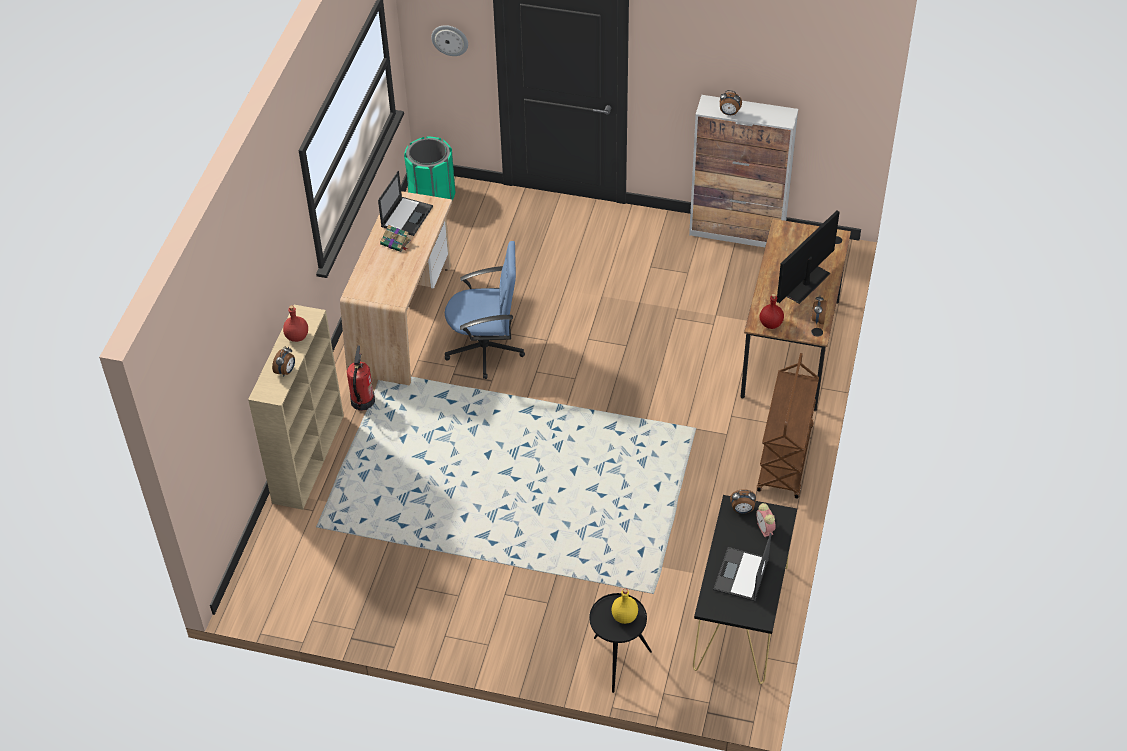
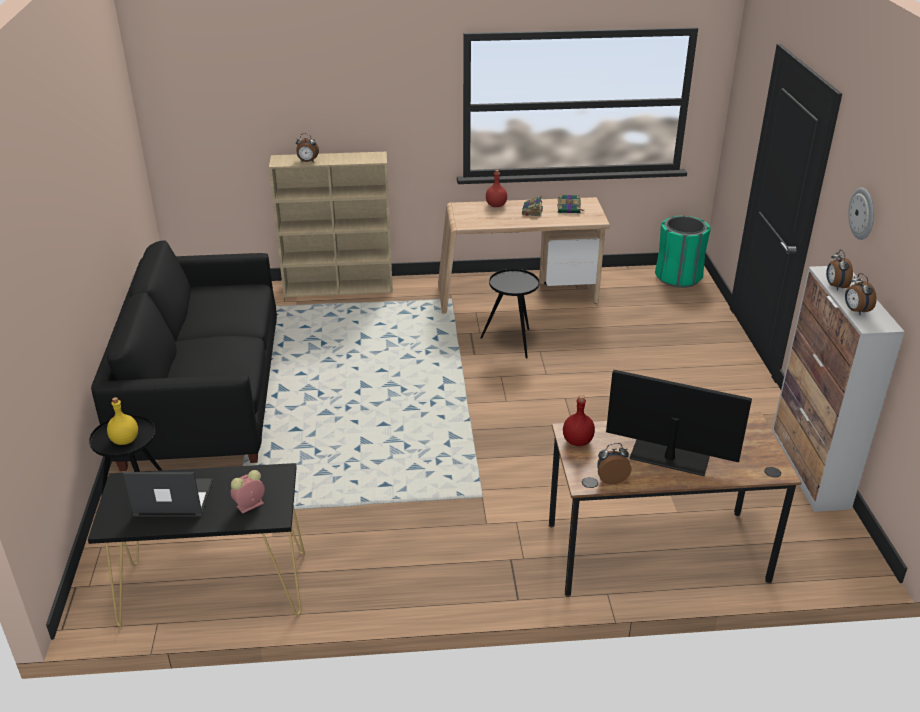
camera: 70 degrees right, 15 degrees down
(296, 336) = (349, 158): red bottle -> red bottle (496, 205)
(362, 401) = (412, 297): fire extinguisher -> none
(407, 216) = (569, 209): laptop -> book
(450, 39) = (744, 120): wall clock -> wall clock (862, 213)
(467, 600) = (204, 396): none -> black sofa
(486, 349) = (511, 343): blue office chair -> black side table
(742, 510) = (275, 481): alarm clock -> alarm clock (855, 311)
(785, 459) = (470, 582): brown cart -> none

